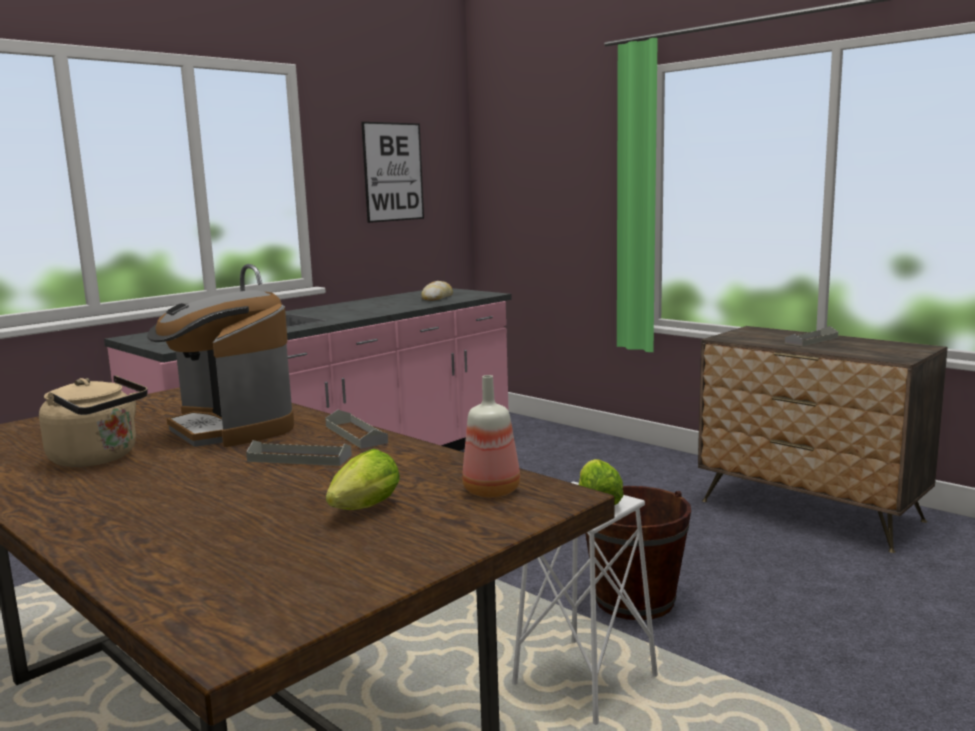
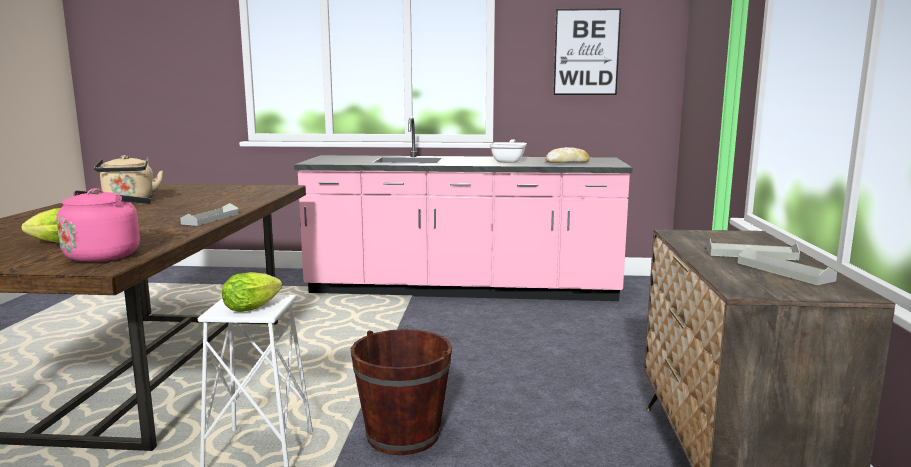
camera: 50 degrees right, 0 degrees up
(231, 428) = (202, 204): coffee machine -> none
(299, 458) = (151, 220): grey tray -> grey tray (784, 271)
(382, 306) = (509, 161): none -> frying pan
(492, 490) = (107, 255): bottle -> pink kettle

